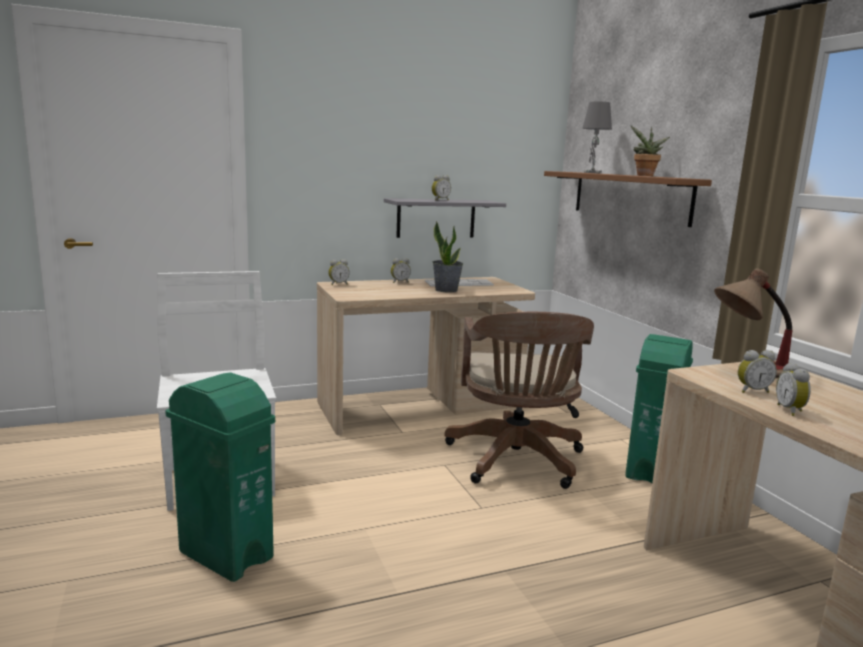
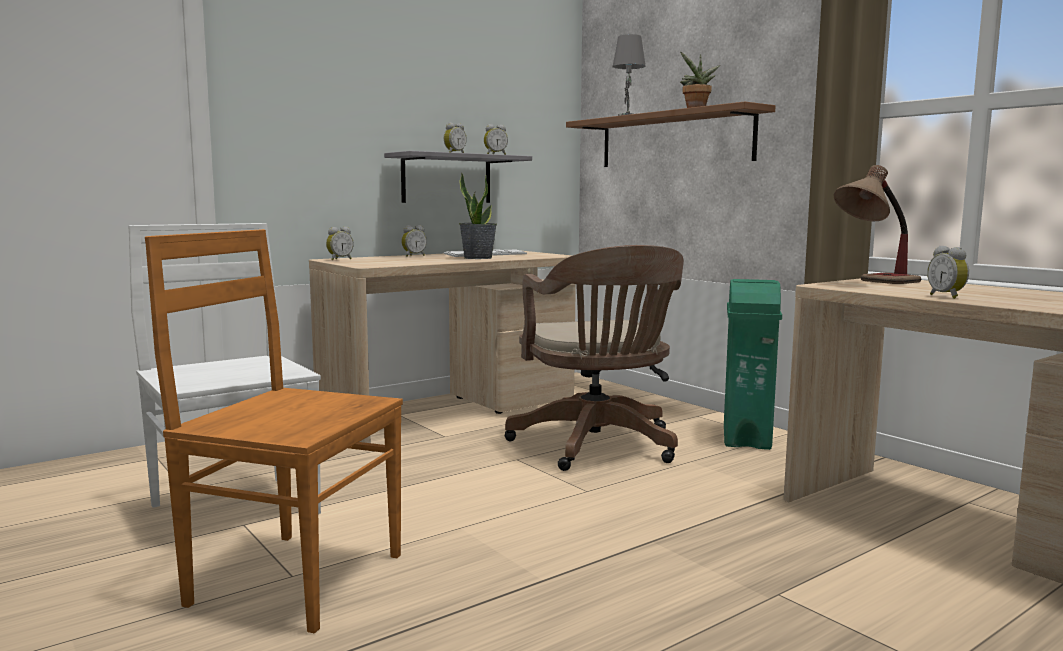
camera: 15 degrees left, 5 degrees down
(226, 554) = (293, 578): green trash can -> brown chair
(752, 391) = (894, 290): alarm clock -> alarm clock (495, 154)

